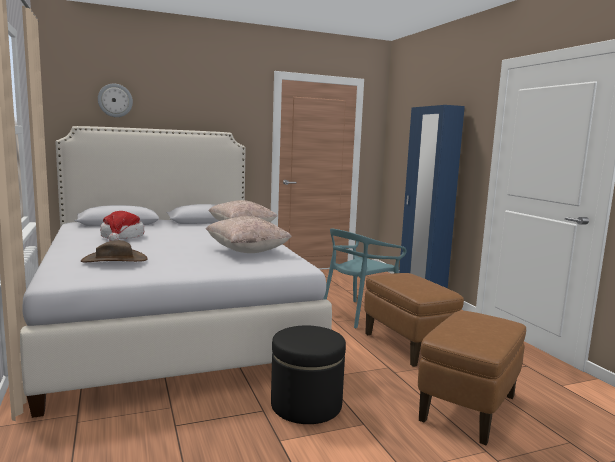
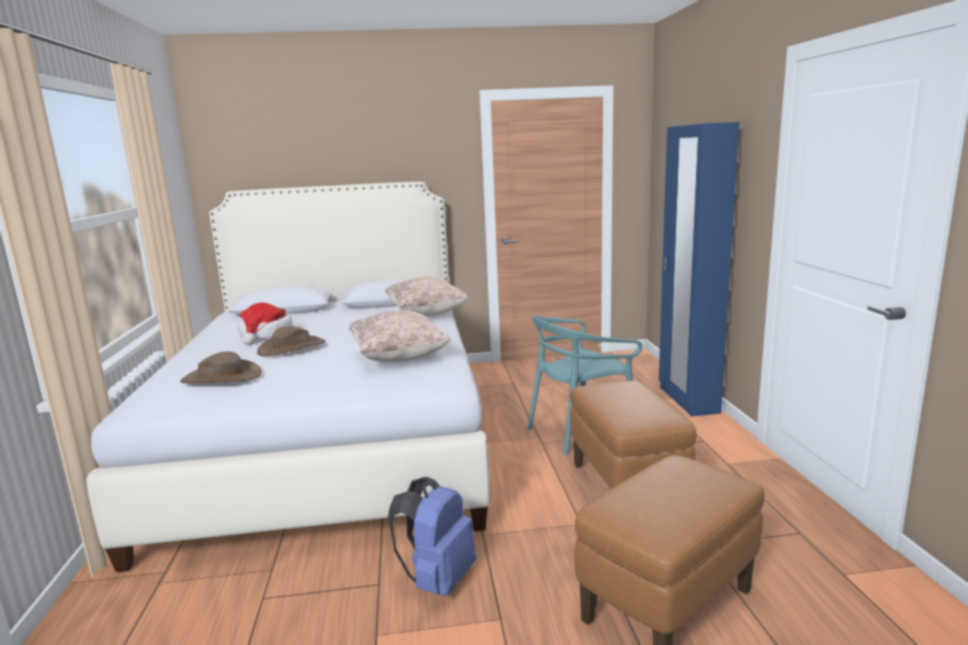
camera: 15 degrees right, 5 degrees up
(115, 100) = (275, 153): wall clock -> none
(154, 244) = (292, 347): none -> brown hat
(306, 405) = (438, 580): black ottoman -> blue backpack

